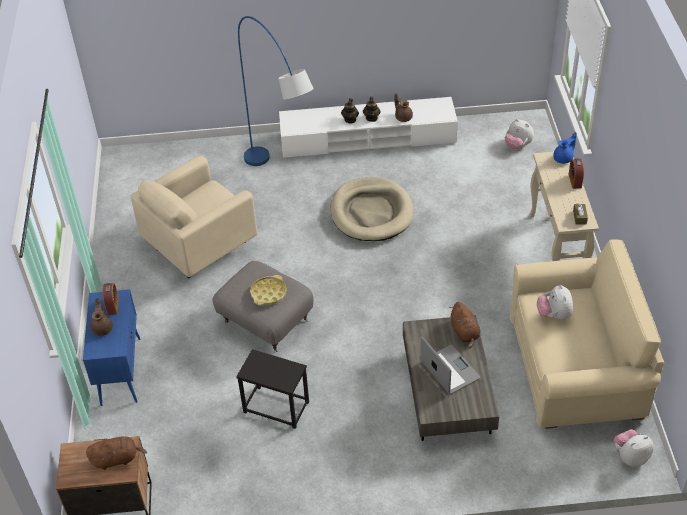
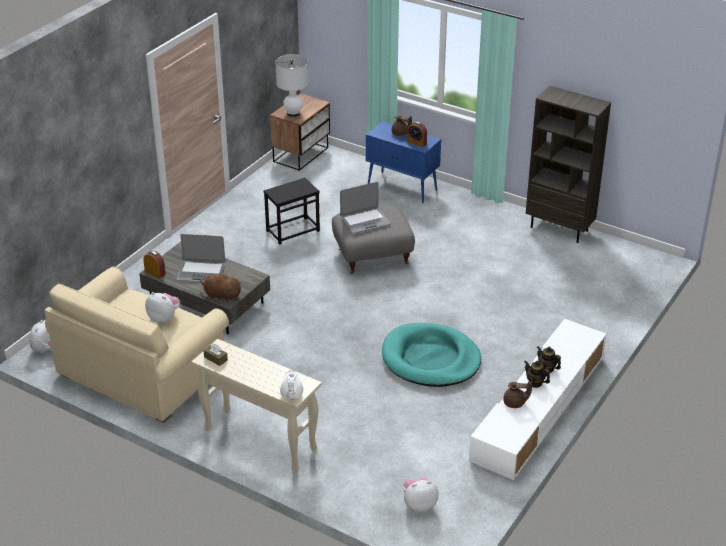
camera: 125 degrees right, 10 degrees down
(112, 228) = (560, 229): none -> brown bookcase
(117, 459) = (293, 113): brown plush toy -> white table lamp
(201, 245) = (491, 260): beige armchair -> none
(268, 293) = (365, 221): yellow tray -> laptop
(283, 183) = (525, 329): blue floor lamp -> none
(371, 212) = (430, 359): beige dog bed -> turquoise dog bed
(563, 158) = (291, 395): blue teapot -> white teapot
(575, 181) = (257, 383): alarm clock -> alarm clock (155, 273)

